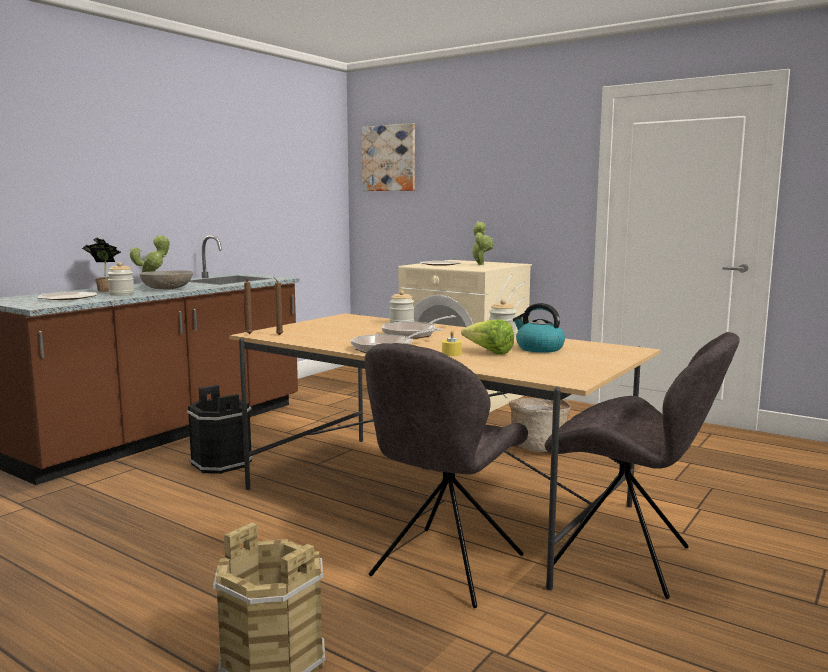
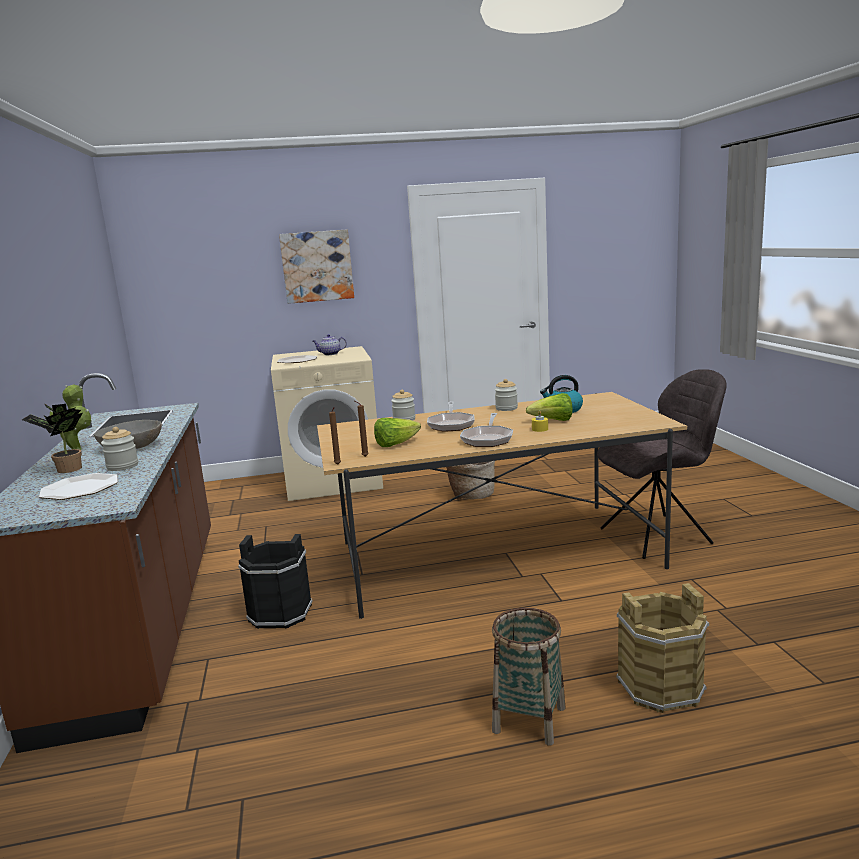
camera: 45 degrees left, 5 degrees up
(151, 610) = (529, 719): none -> basket
(325, 334) = (396, 444): none -> lettuce
(389, 158) = (176, 256): picture -> picture (317, 266)
(444, 568) = (604, 588): grey chair -> none
(480, 264) = (330, 354): potted plant -> teapot

